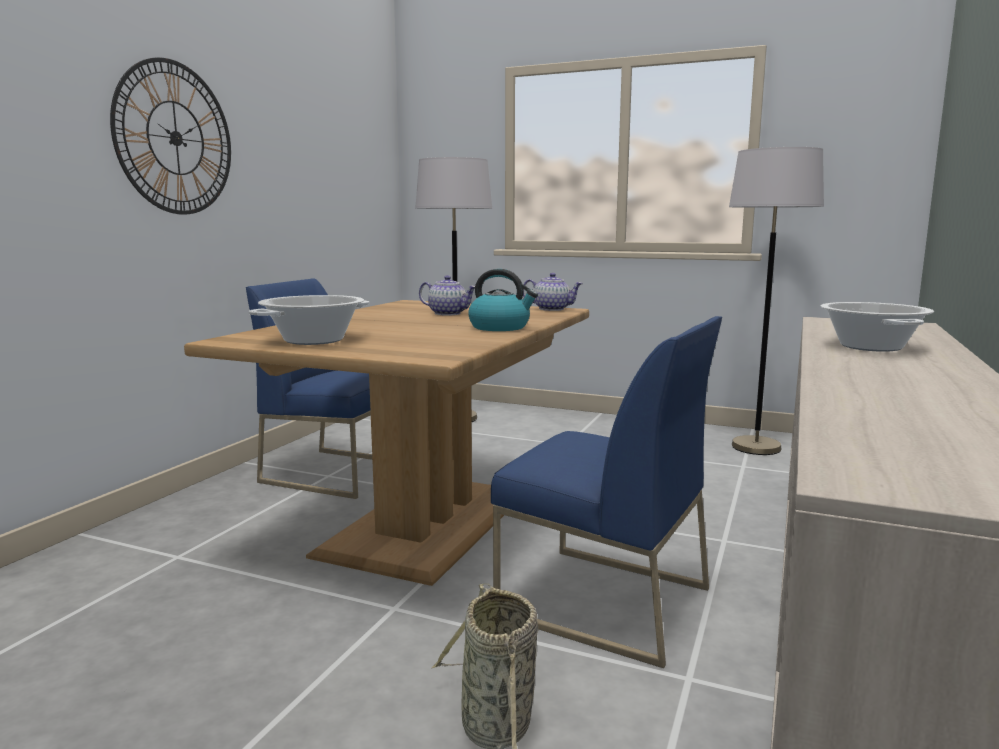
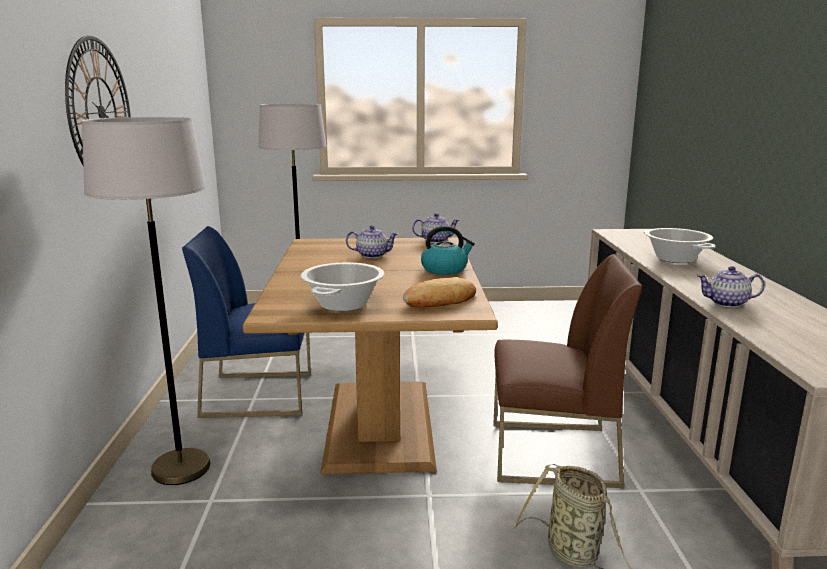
camera: 25 degrees left, 5 degrees up
(426, 346) = (440, 300): none -> bread
(602, 601) = (551, 454): blue chair -> brown chair
(756, 447) = (538, 316): grey floor lamp -> grey floor lamp (181, 468)
(854, 391) = (726, 303): none -> teapot

